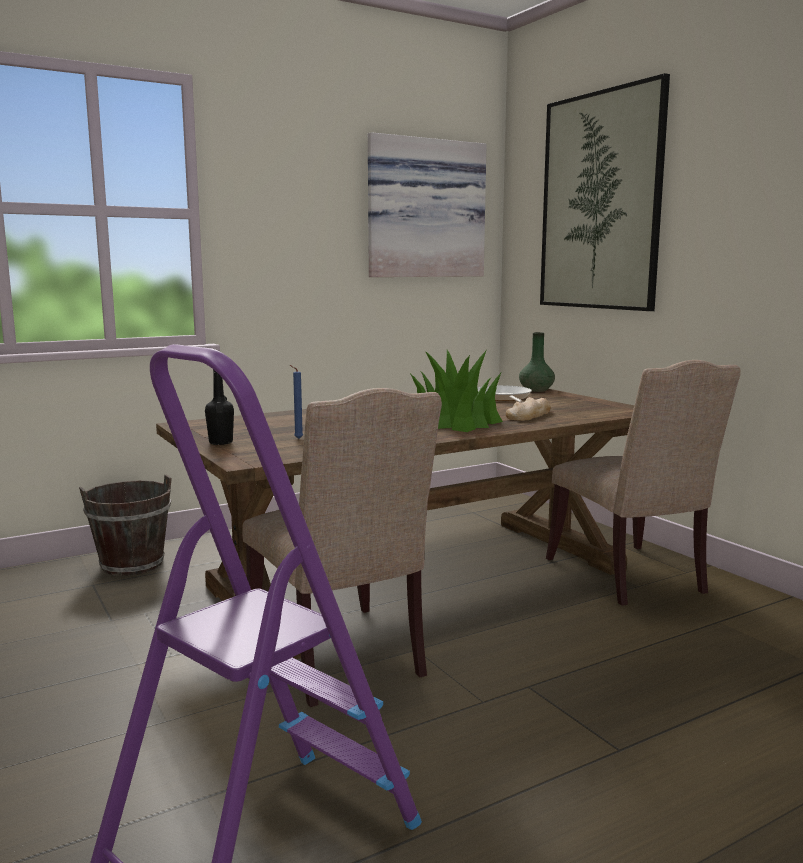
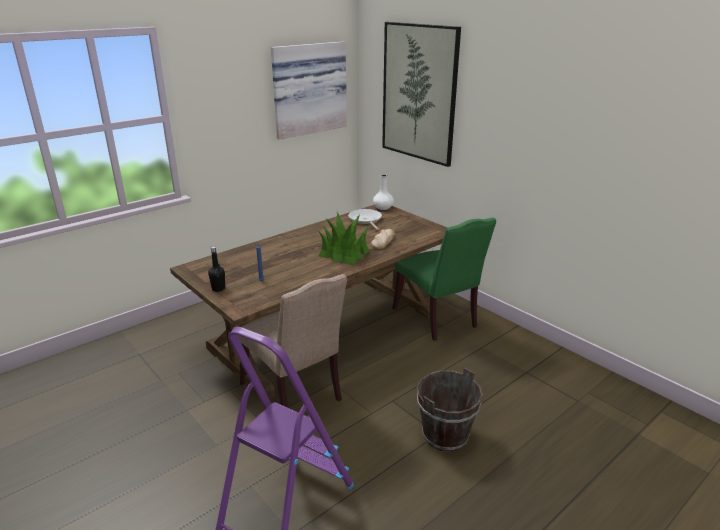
camera: 10 degrees left, 15 degrees up
(132, 565) = (156, 335): brown bucket -> brown bucket (445, 435)
(536, 390) = (383, 207): green vase -> white vase
(631, 577) = (438, 319): beige chair -> green chair

